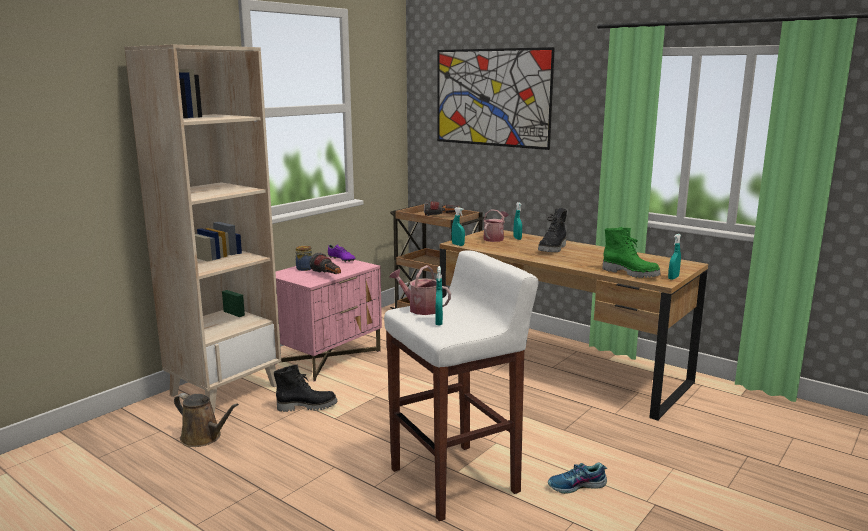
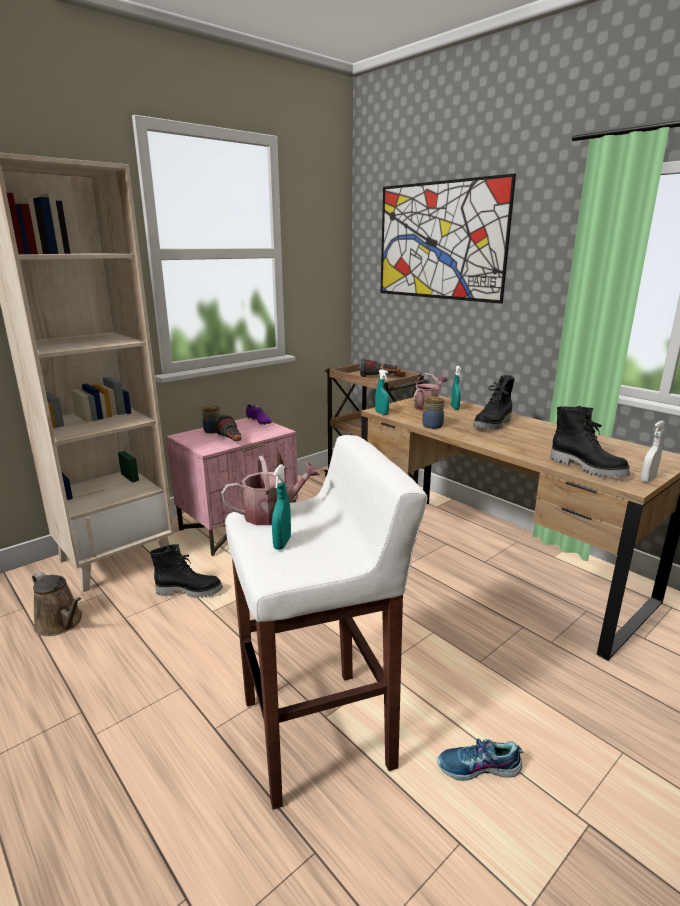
camera: 10 degrees right, 5 degrees up
(420, 308) = (272, 514): watering can -> watering can turned 120 degrees clockwise
(504, 252) = (432, 425): none -> jar
(631, 273) = (588, 468): green boot -> black boot
(673, 278) = (647, 480): turquoise spray bottle -> white spray bottle

